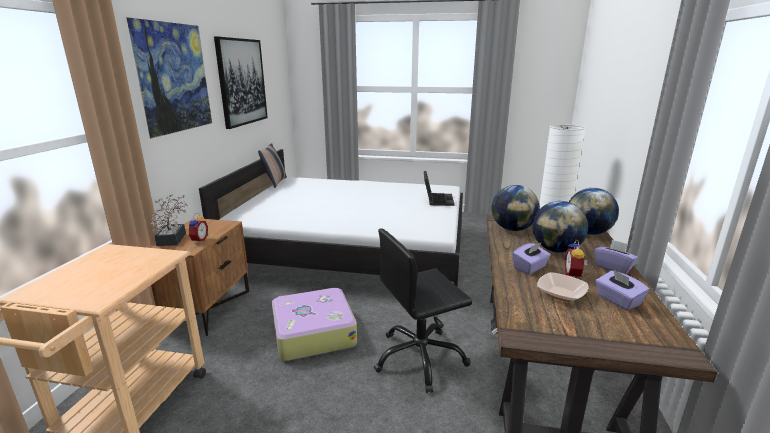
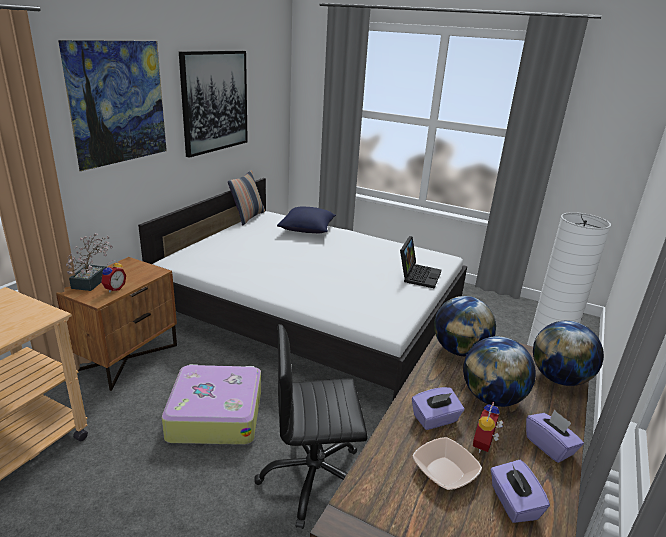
camera: 15 degrees right, 5 degrees up
(331, 184) = (307, 230): none -> blue pillow

